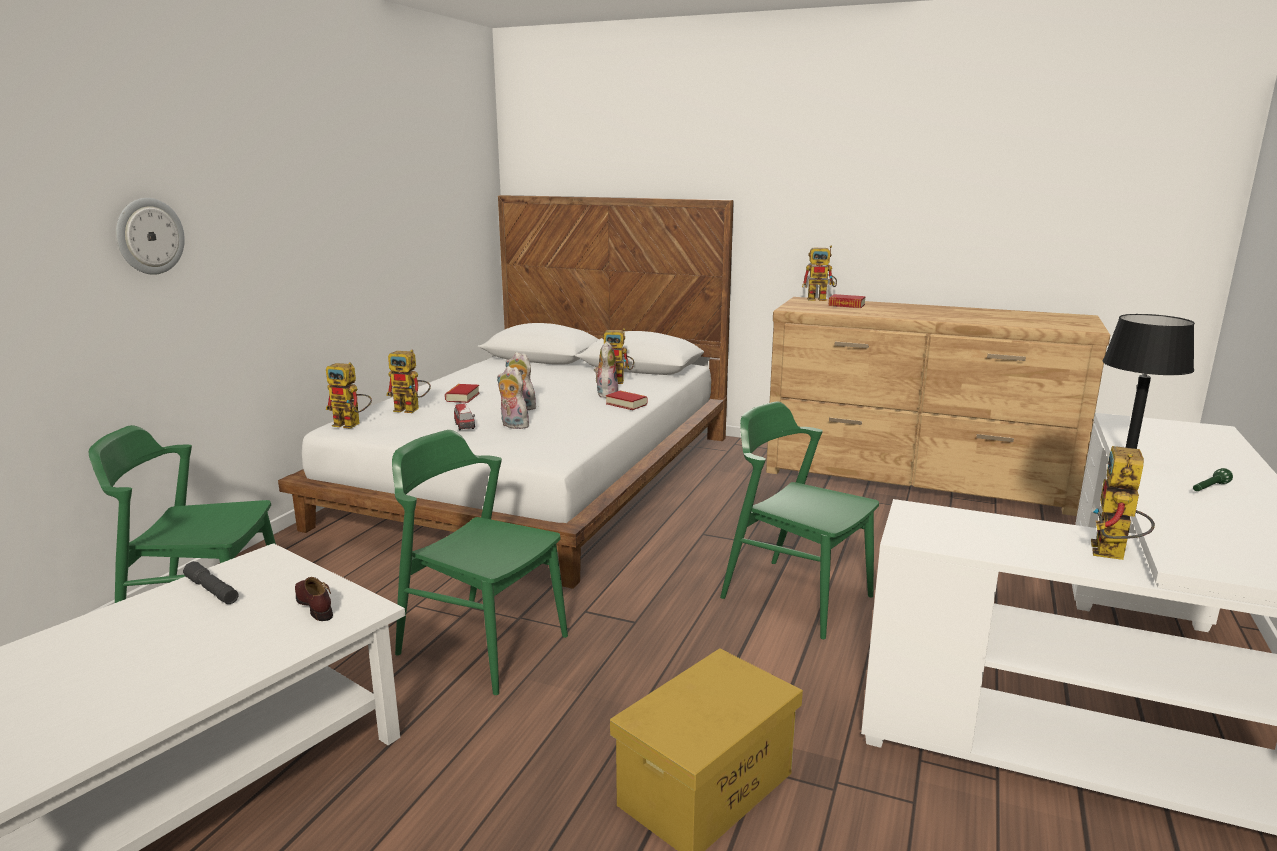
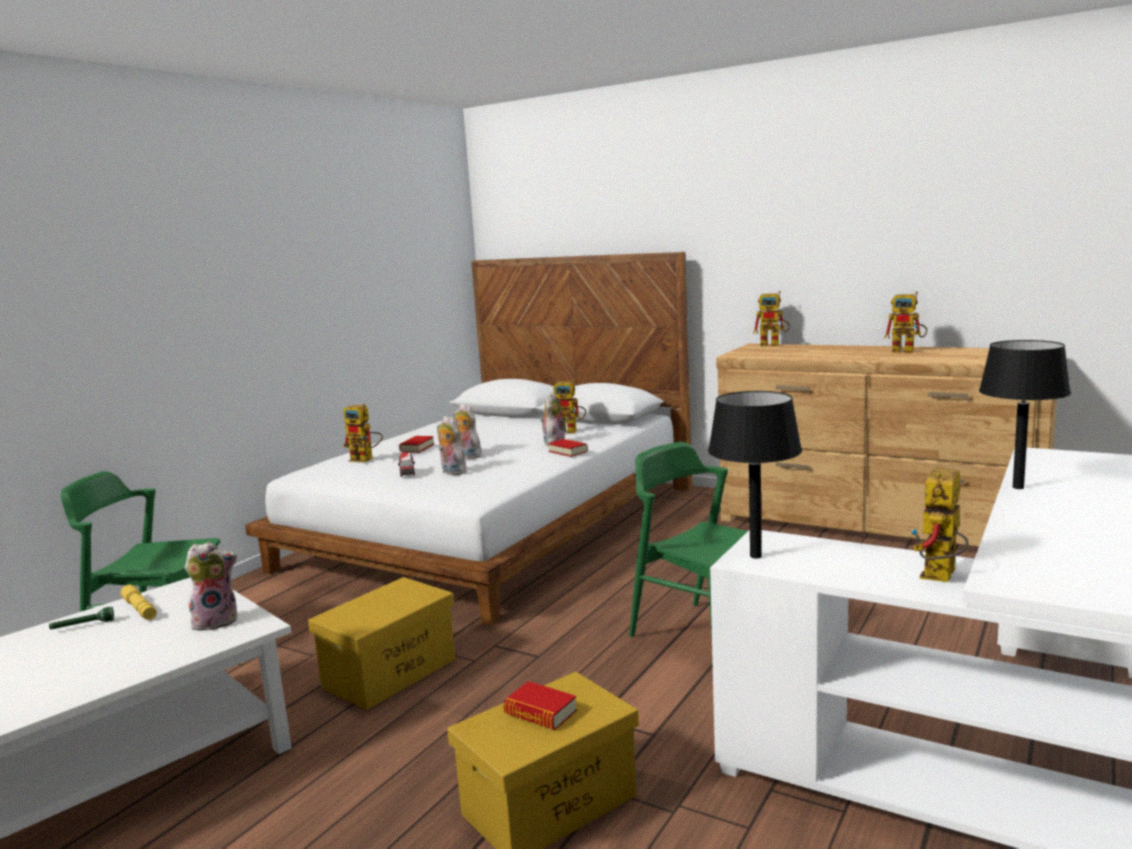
camera: 10 degrees right, 5 degrees down
(149, 236) = (127, 309): wall clock -> none
(212, 590) = (140, 609): grey flashlight -> yellow flashlight
(314, 604) = (217, 621): brown shoe -> plush toy
(352, 424) = (309, 473): toy robot -> toy robot (908, 351)
(482, 644) = (390, 672): green chair -> yellow storage box
(846, 305) = (795, 349): book -> book (540, 712)
(918, 531) = (755, 556): none -> black table lamp
(1209, 488) = (1082, 516): green flashlight -> green flashlight (83, 626)

